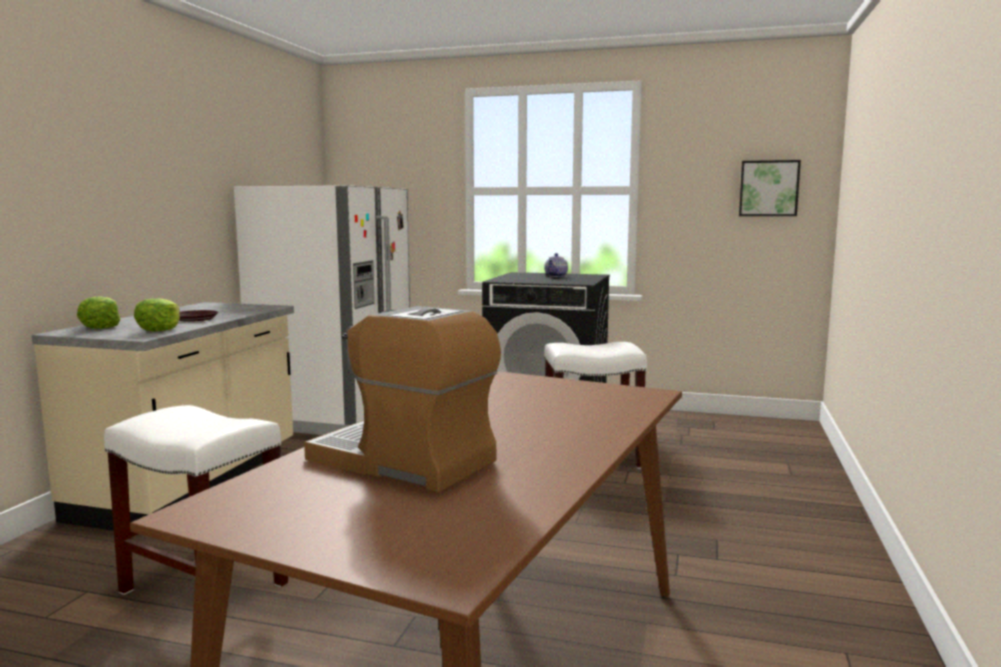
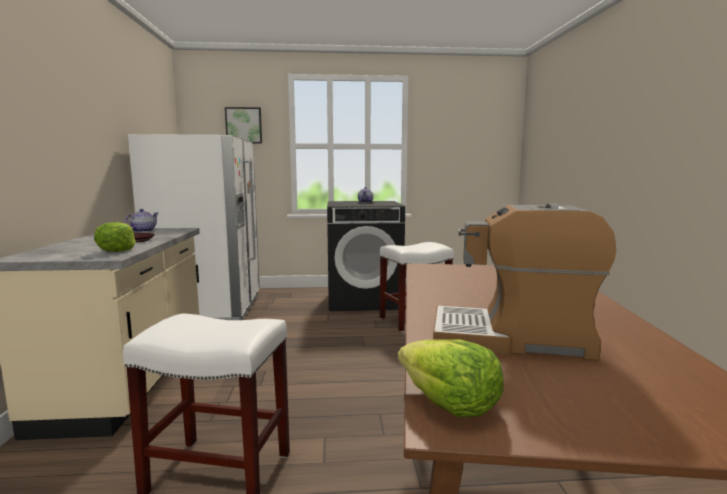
camera: 20 degrees left, 0 degrees up
(100, 327) = (50, 251): lettuce -> lettuce (449, 403)
(226, 307) = (143, 231): none -> teapot
(768, 188) = (484, 146): picture -> picture (244, 125)

